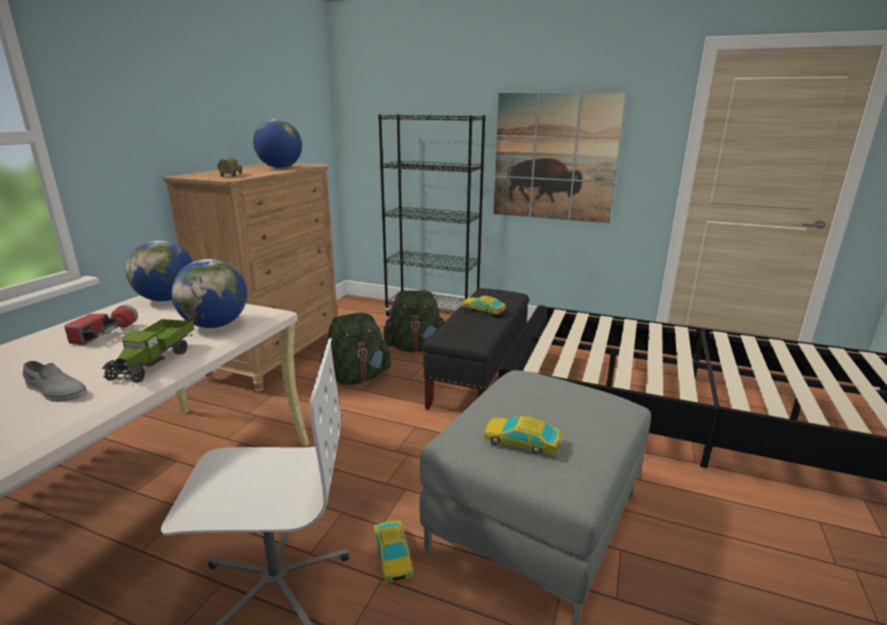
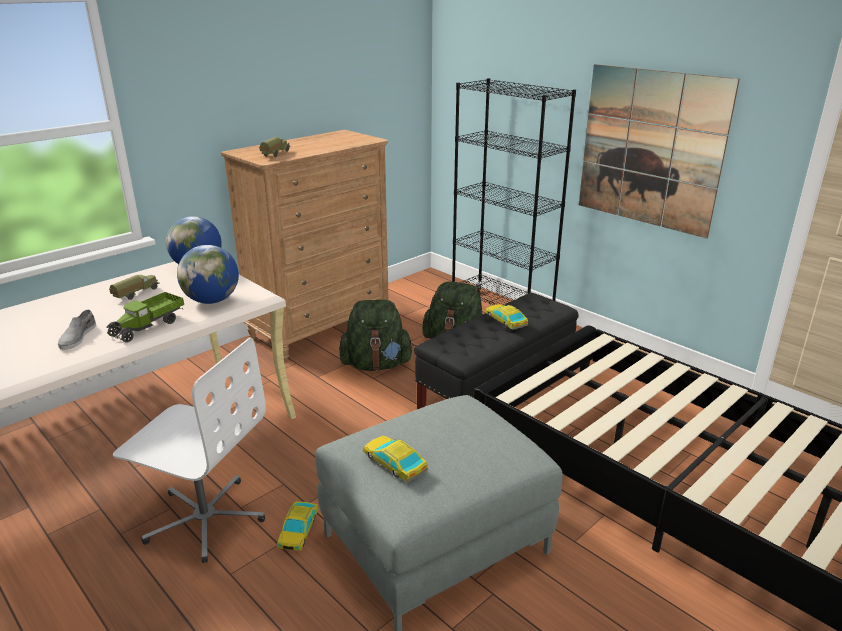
camera: 25 degrees right, 5 degrees up
(55, 391) = (77, 337): grey shoe -> grey shoe turned 45 degrees clockwise
(106, 334) = (136, 294): flashlight -> toy truck
(280, 168) = (334, 143): globe -> none

